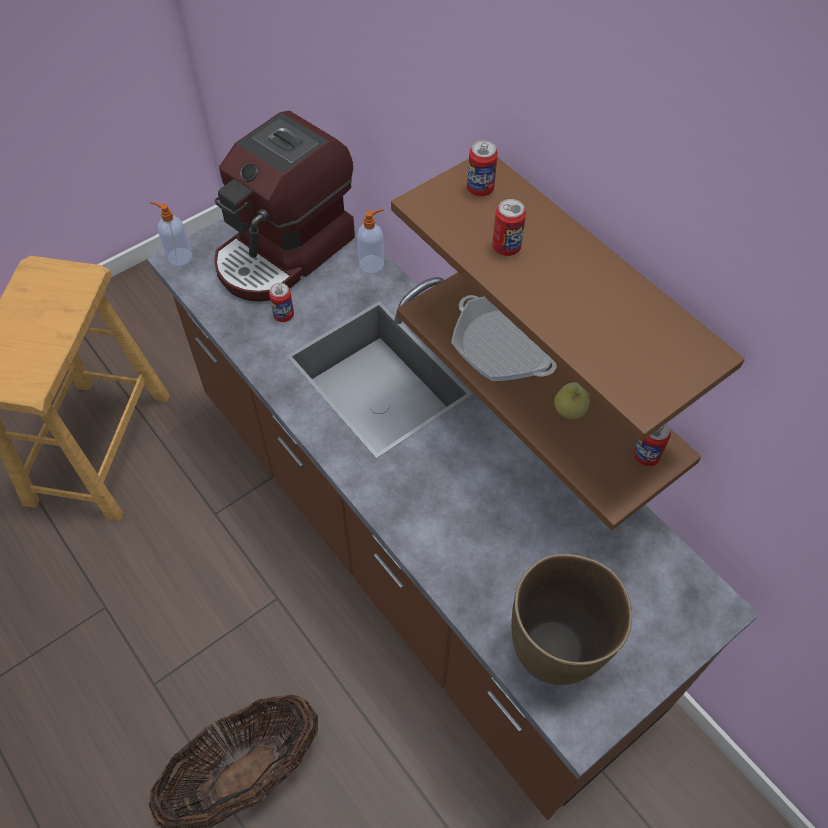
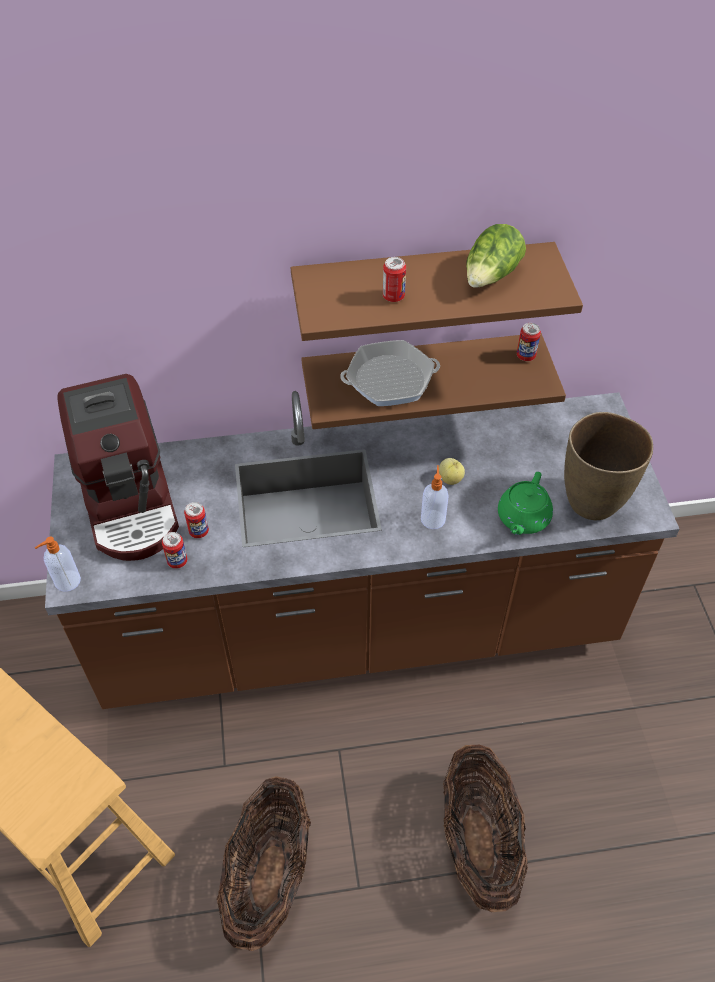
camera: 60 degrees left, 5 degrees down
(132, 603) = (269, 876): none -> basket
(372, 264) = (193, 451): soap dispenser -> soap dispenser (433, 518)
(478, 586) = (522, 518): none -> green teapot
(480, 189) = (329, 285): can -> can (177, 561)
(570, 410) = (467, 373): apple -> apple (450, 479)
(617, 320) = (491, 276): none -> lettuce

